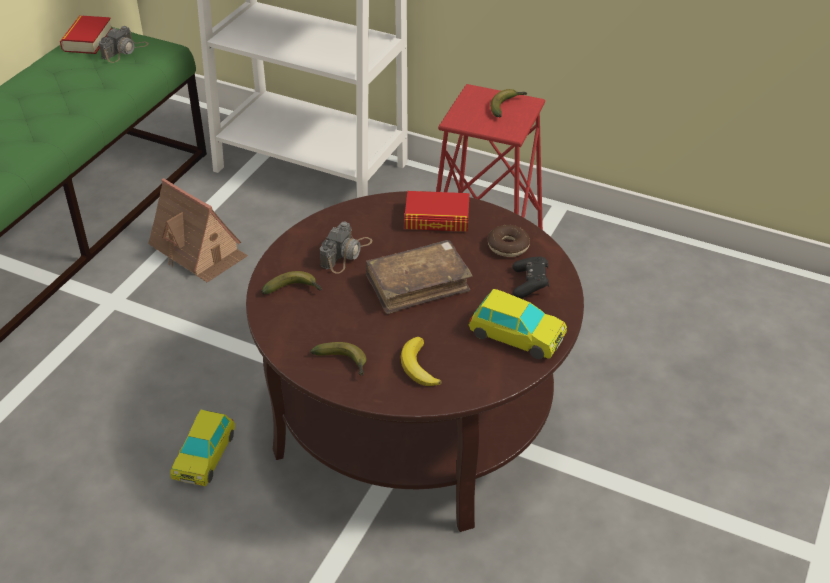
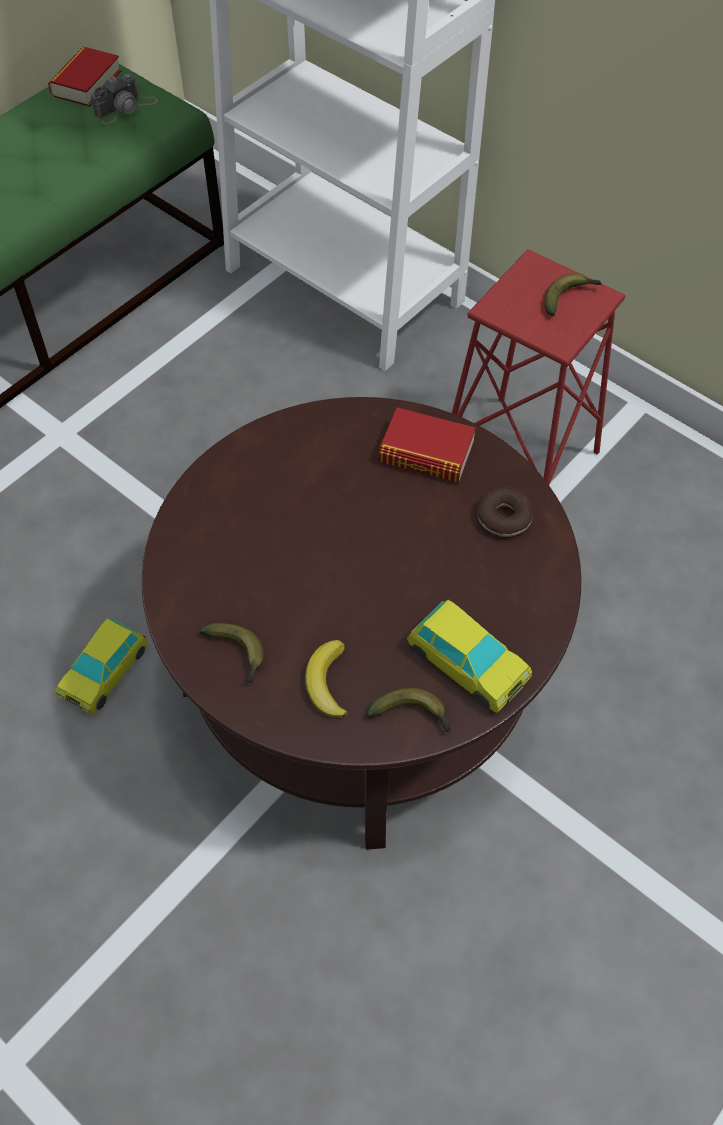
camera: 15 degrees right, 15 degrees up
(199, 251) = (177, 384): toy house -> none
(294, 290) = (212, 527): banana -> banana (412, 715)
(346, 253) = (294, 484): camera -> none
(418, 285) = (367, 554): brown book -> none
(530, 284) = (512, 585): black game controller -> none

